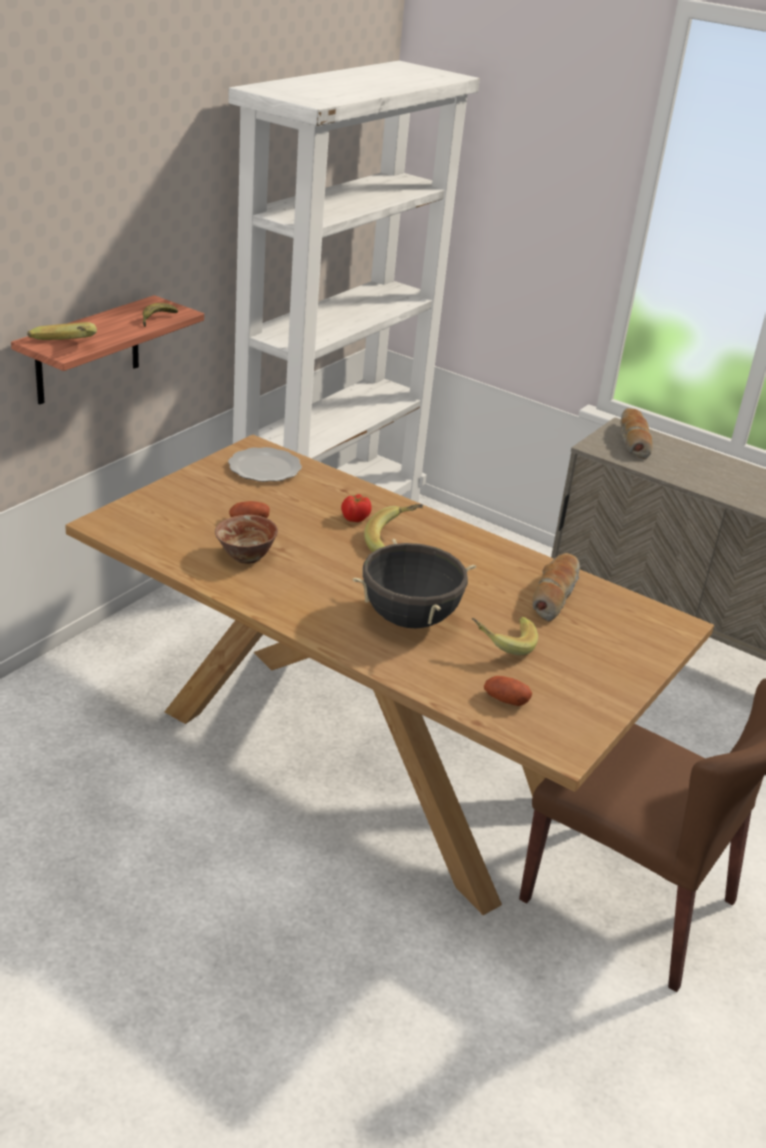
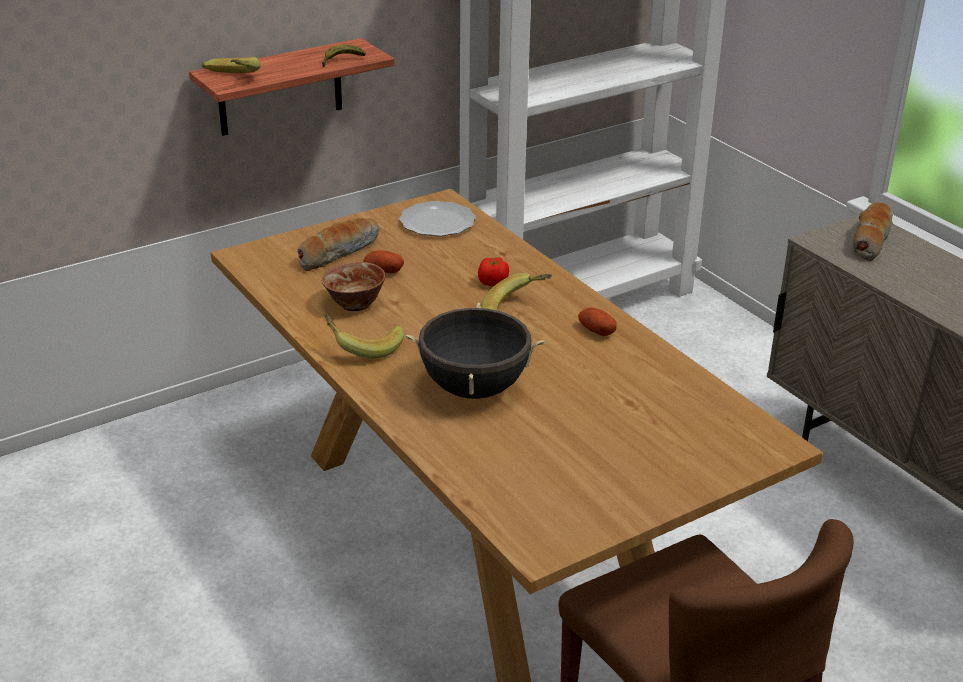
camera: 25 degrees right, 0 degrees up
(501, 644) = (553, 430): banana -> banana (363, 347)
(505, 700) = (514, 486): potato -> potato (596, 331)
(554, 594) = (652, 389): bread -> bread (338, 252)

